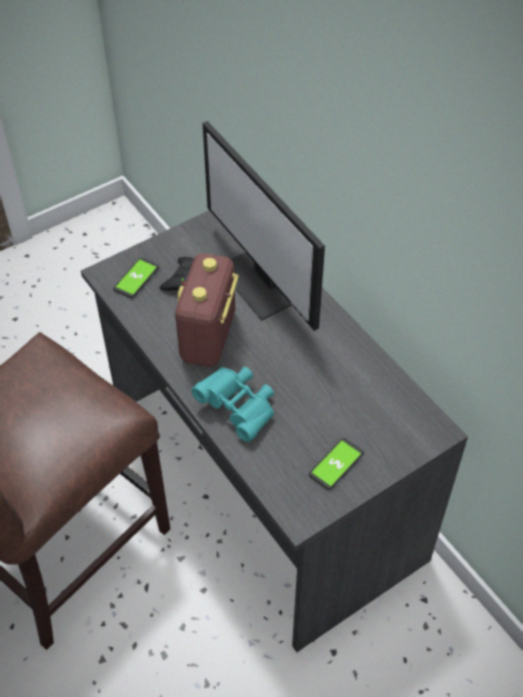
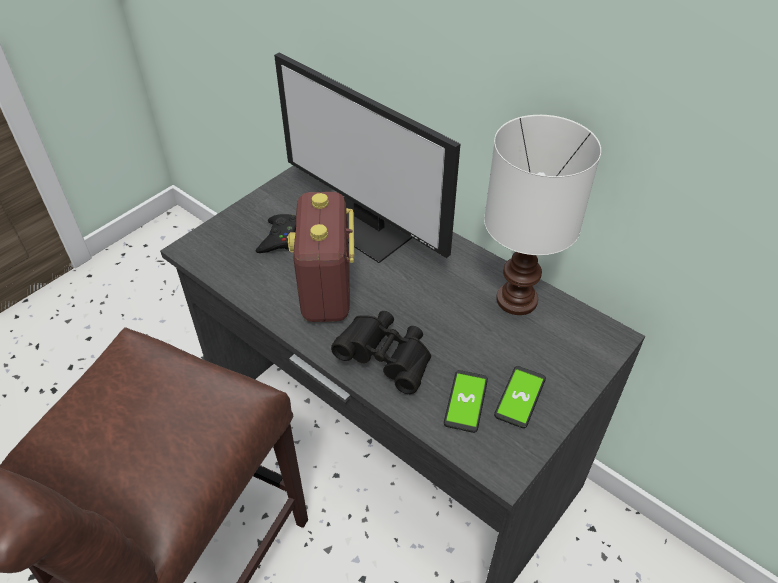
camera: 15 degrees left, 5 degrees down
(136, 278) = (227, 247): phone -> phone (466, 401)
(239, 408) = (387, 359): turquoise binoculars -> black binoculars
(370, 380) = (518, 300): none -> white table lamp

